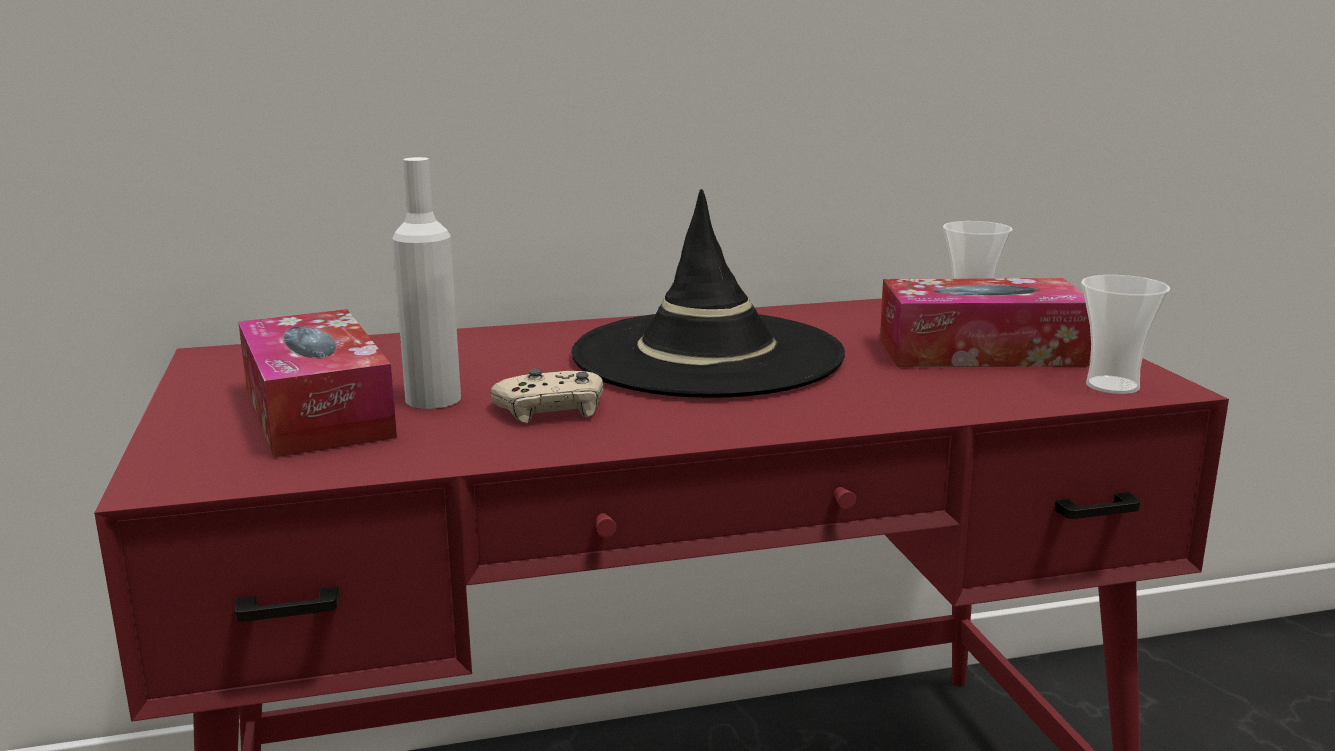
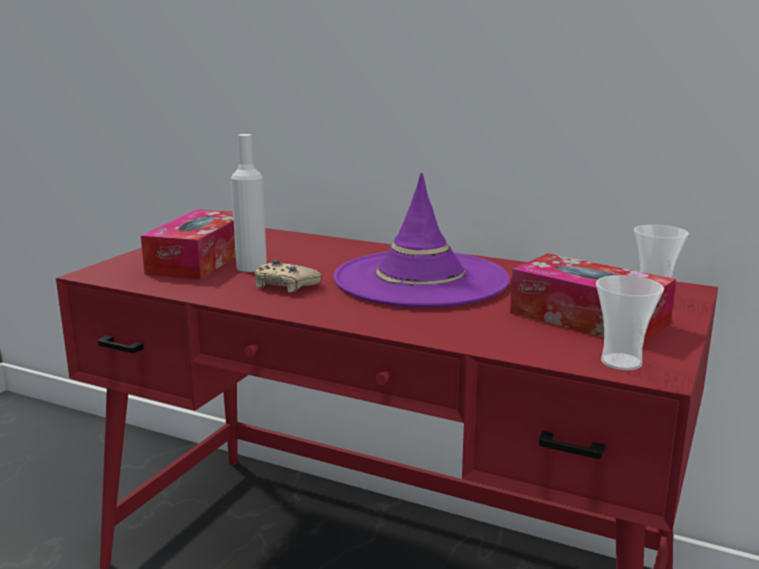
camera: 40 degrees right, 0 degrees up
(707, 356) = (420, 279): black hat -> purple hat

